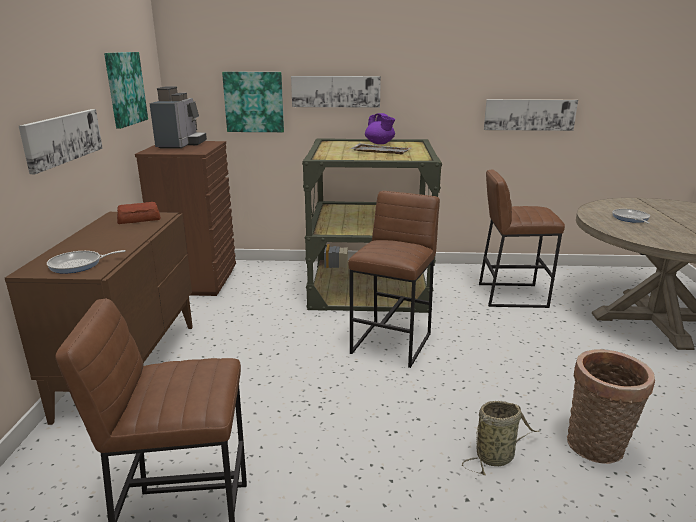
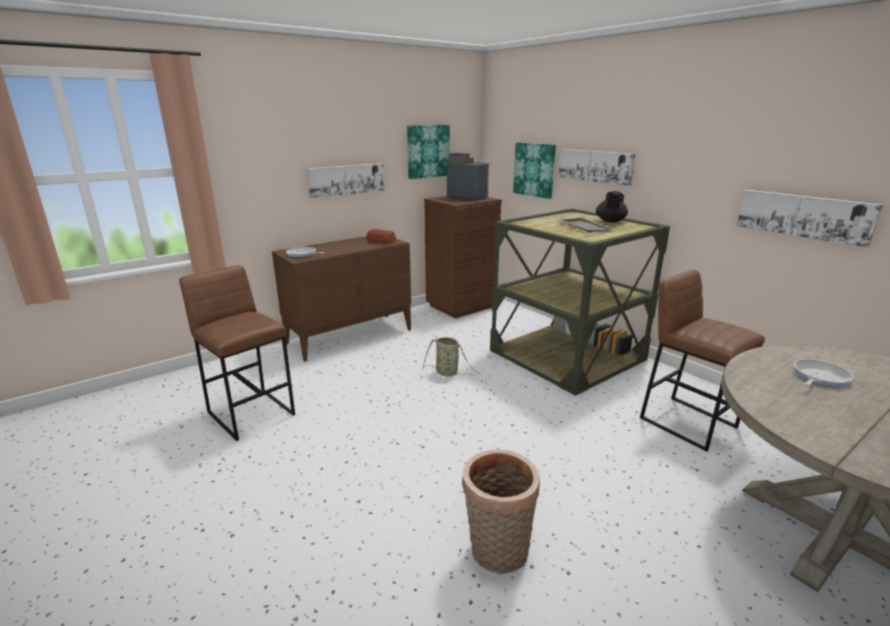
camera: 50 degrees right, 0 degrees up
(181, 144) = (467, 197): coffee machine -> coffee machine turned 105 degrees counterclockwise
(380, 143) = (610, 221): purple teapot -> black teapot
(392, 342) = (502, 397): brown stool -> none
(496, 456) = (421, 498): basket -> basket (448, 373)

